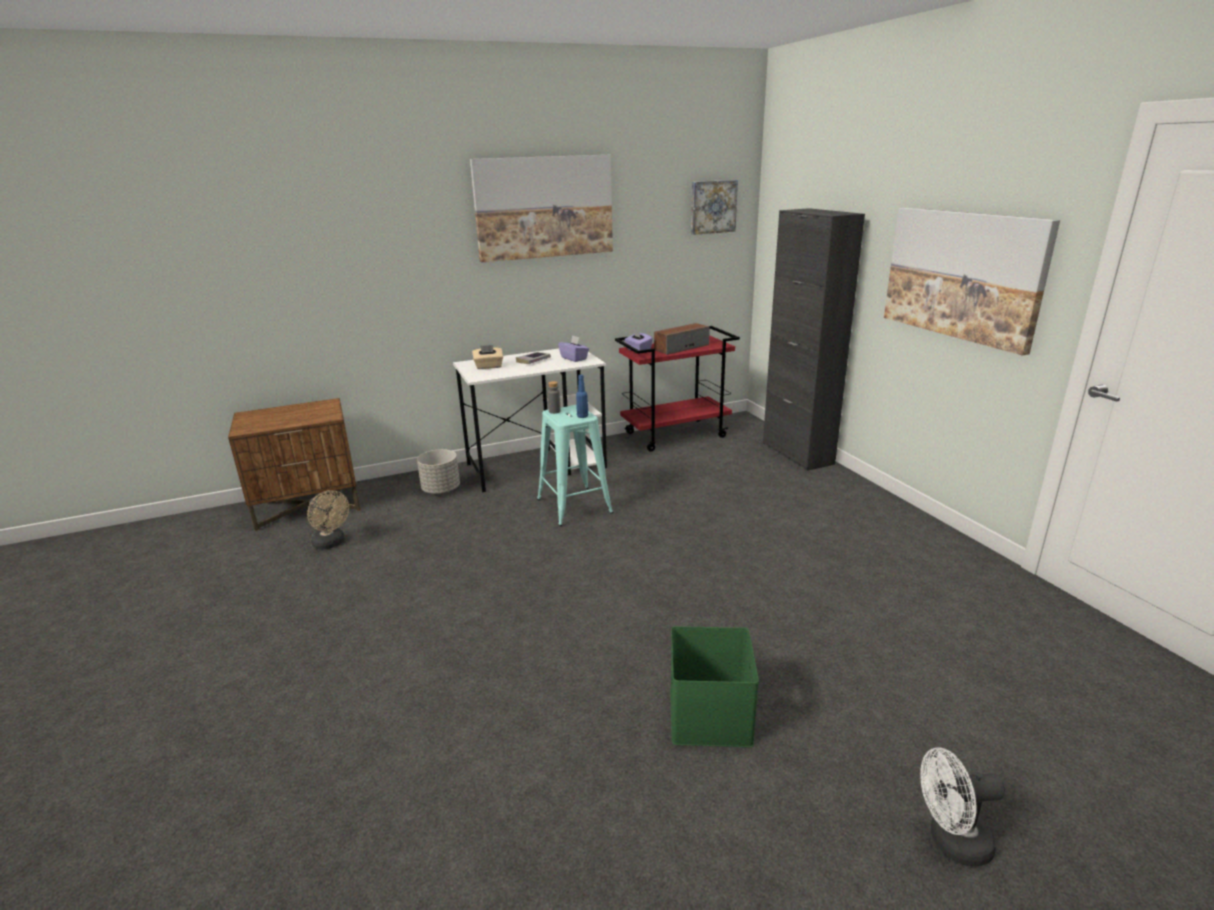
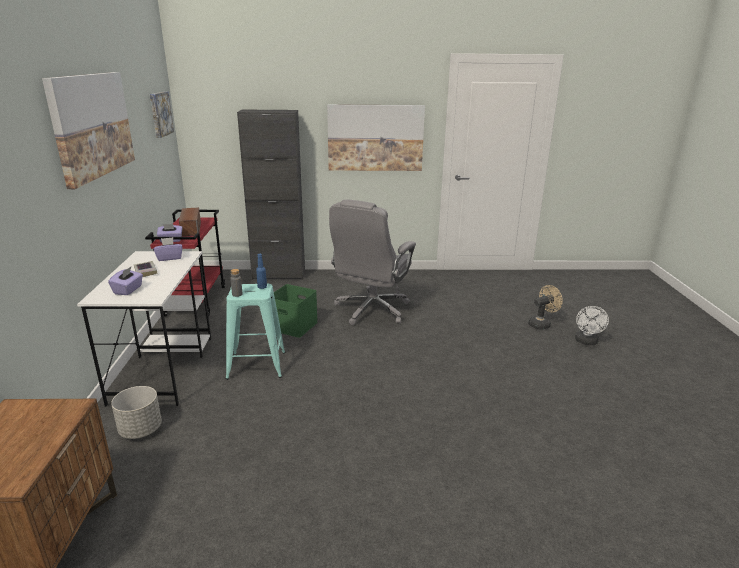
camera: 70 degrees left, 0 degrees up
(331, 543) = (174, 522): beige fan -> beige fan (541, 324)
(488, 367) = (128, 290): beige tissue box -> purple tissue box
(711, 716) = (507, 371): green storage box -> green storage box (295, 326)
(779, 541) = (371, 310): none -> grey office chair

